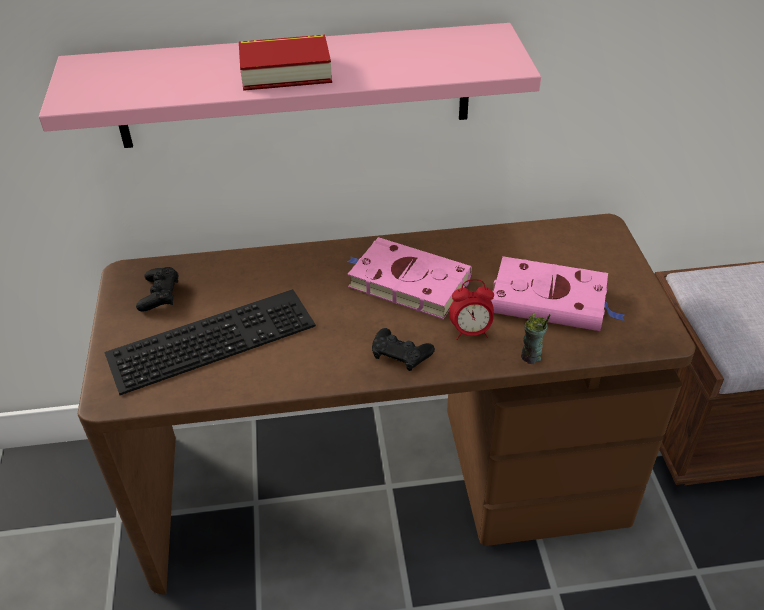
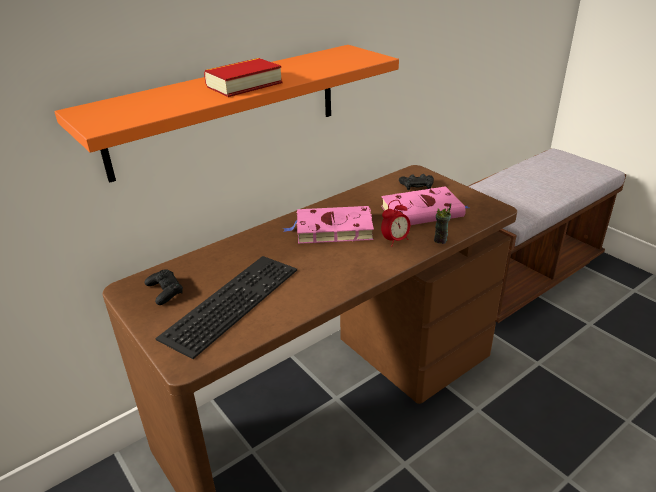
camera: 30 degrees left, 10 degrees down
(294, 87) = (227, 110): pink shelf -> orange shelf
(400, 354) = (366, 265): black game controller -> black game controller (416, 185)

